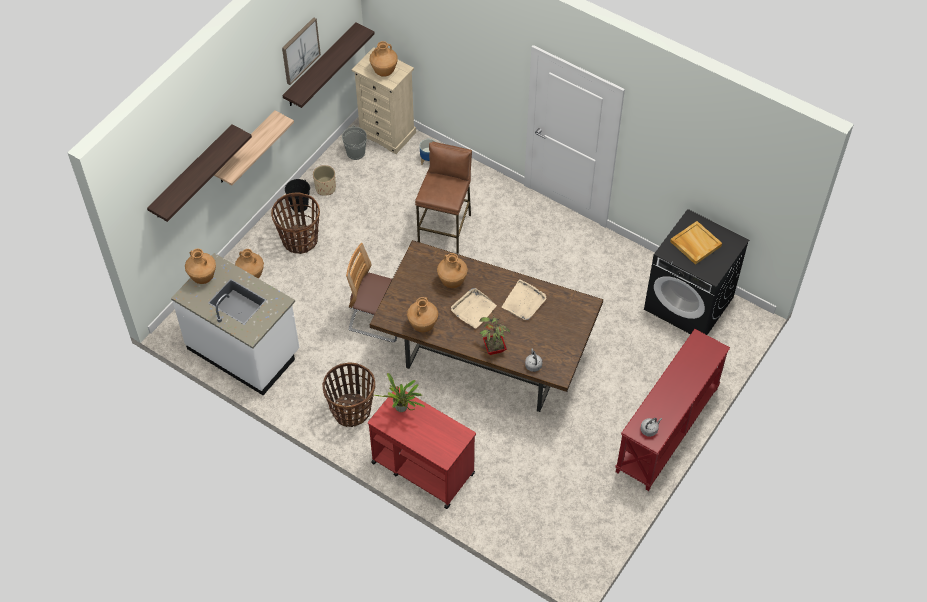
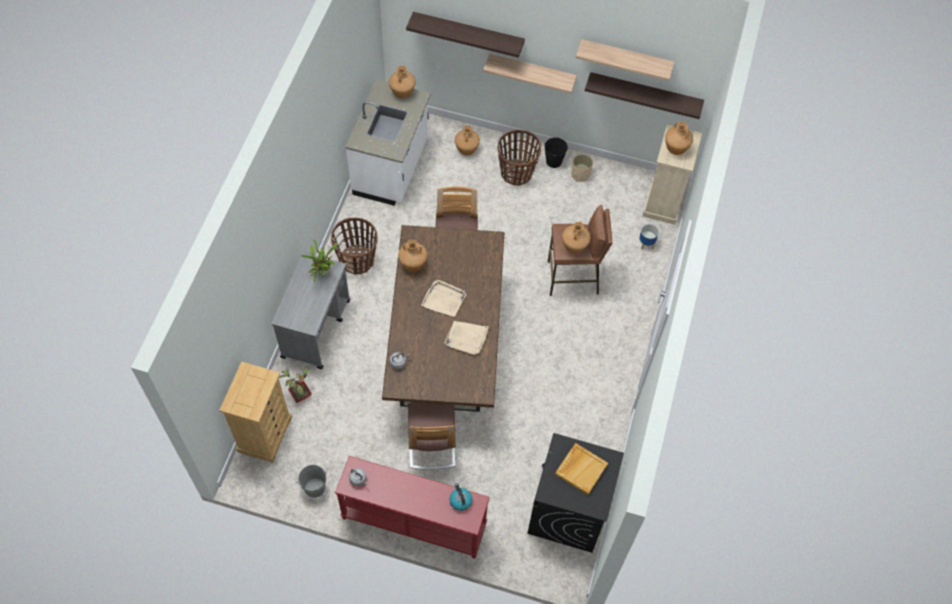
camera: 70 degrees right, 5 degrees up
(300, 50) = (626, 58): picture -> shelf
(355, 152) = (630, 185): grey bucket -> grey bucket (315, 488)
(422, 467) = (316, 328): red cart -> grey cart
(452, 282) = (468, 275): brown vase -> brown vase (574, 247)
(493, 349) = (405, 326): potted plant -> potted plant (300, 394)
(533, 543) = (264, 434): none -> beige dresser
(589, 394) = (432, 443): none -> chair
(692, 352) = (460, 500): none -> kettle

